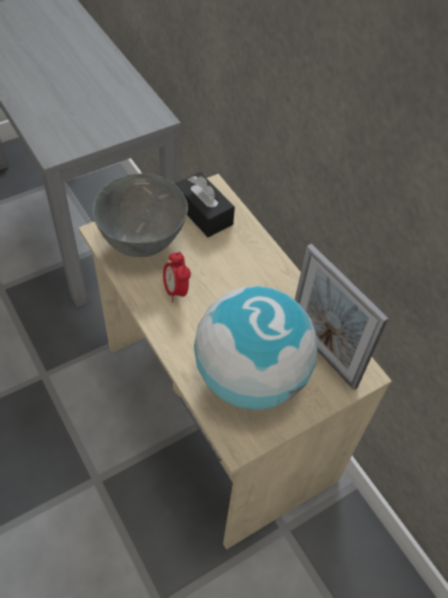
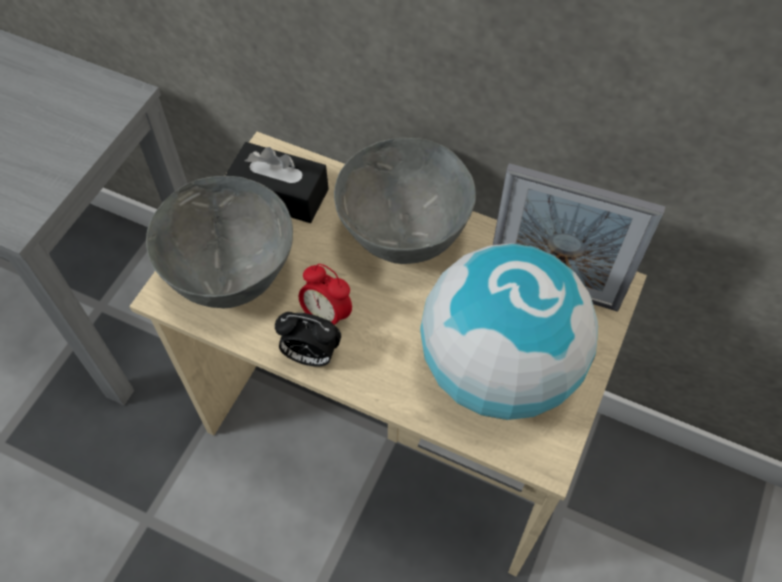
camera: 30 degrees left, 5 degrees up
(150, 306) = (310, 355): none -> alarm clock
(256, 274) = (404, 236): none -> grey bowl

